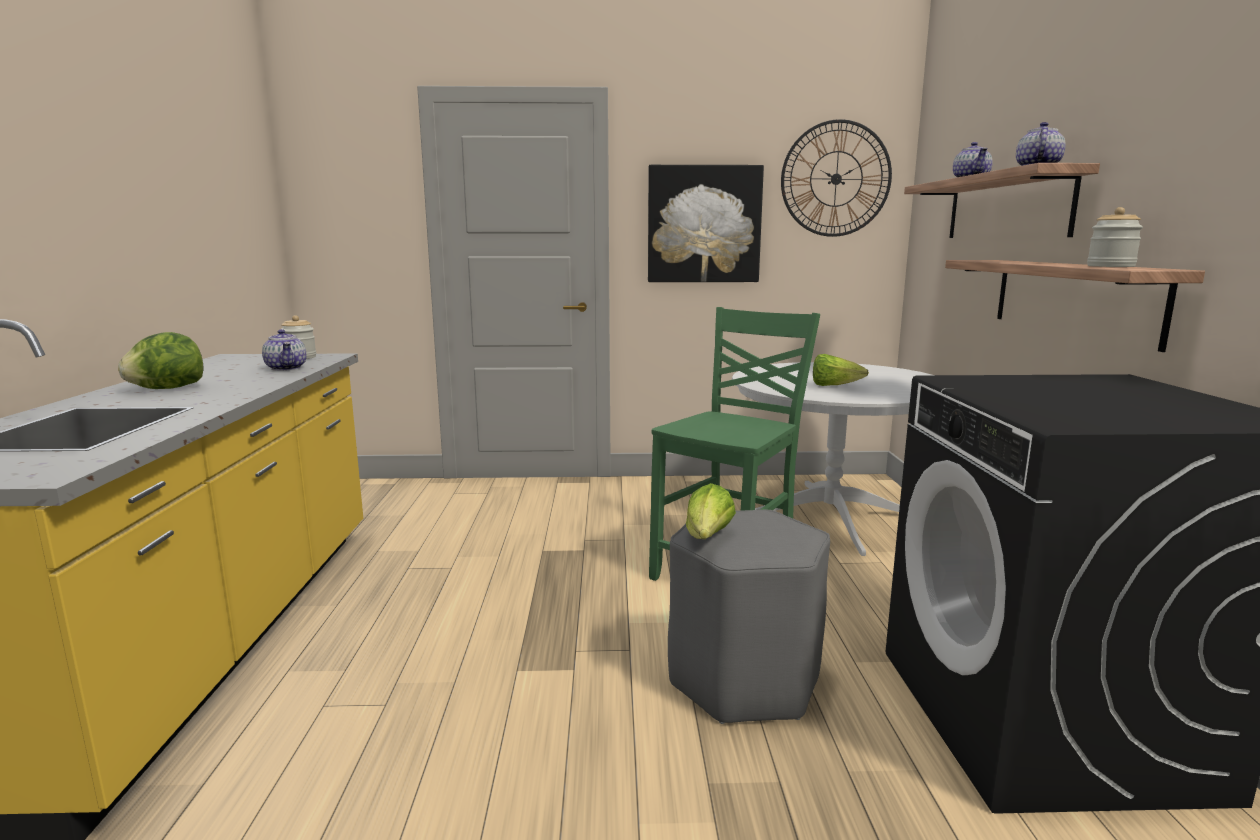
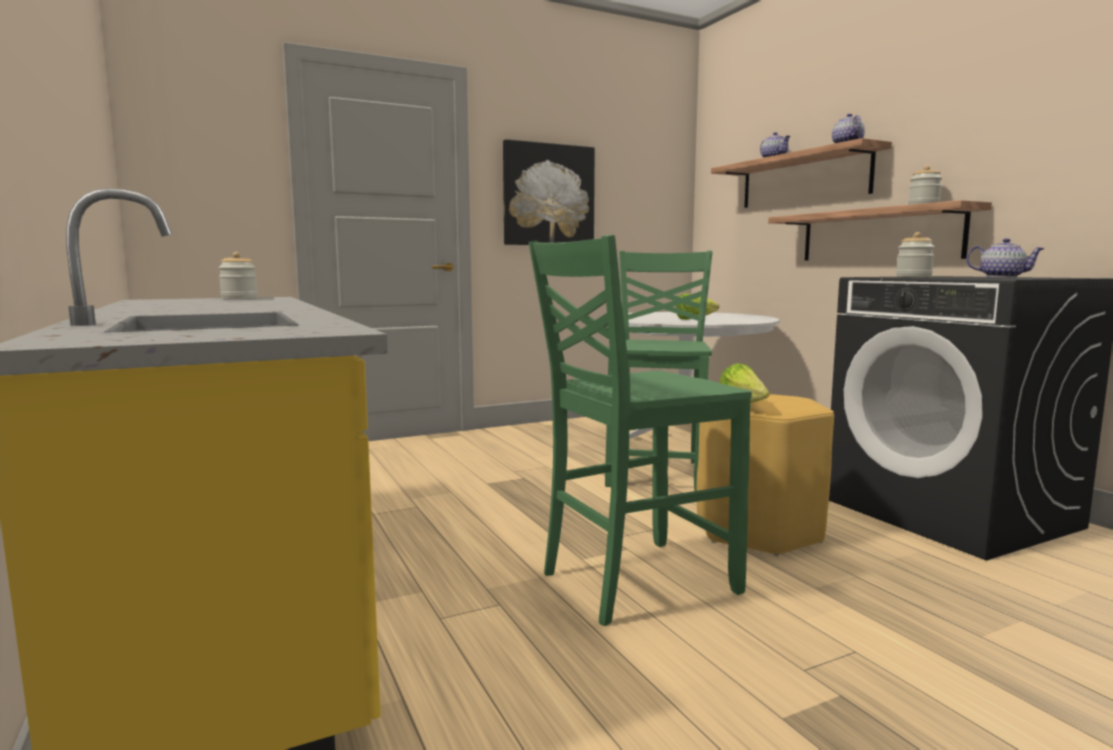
camera: 25 degrees left, 5 degrees down
(167, 389) = (183, 309): lettuce -> none
(287, 368) = (260, 301): teapot -> teapot (1002, 277)
(530, 714) = (634, 581): none -> green chair
(744, 681) = (758, 530): grey stool -> yellow stool
(836, 179) = (644, 163): wall clock -> none
(1011, 386) = (913, 277): none -> jar

